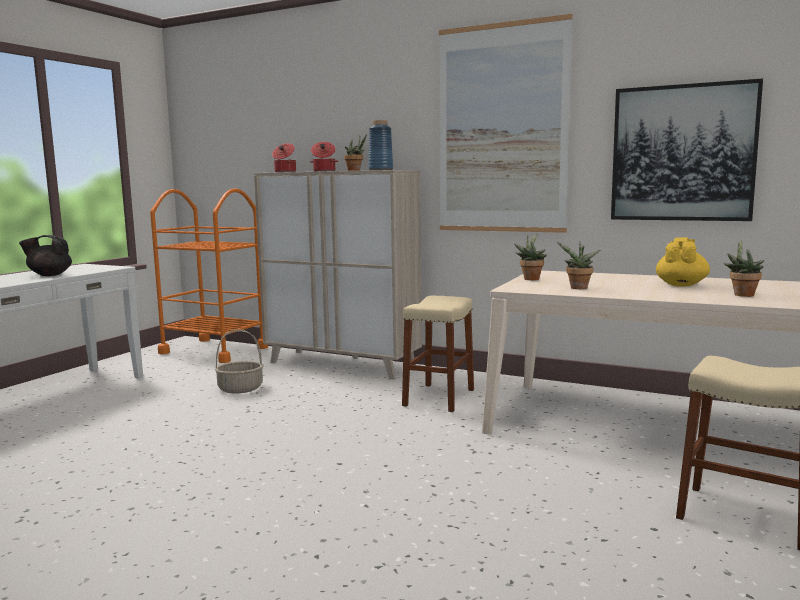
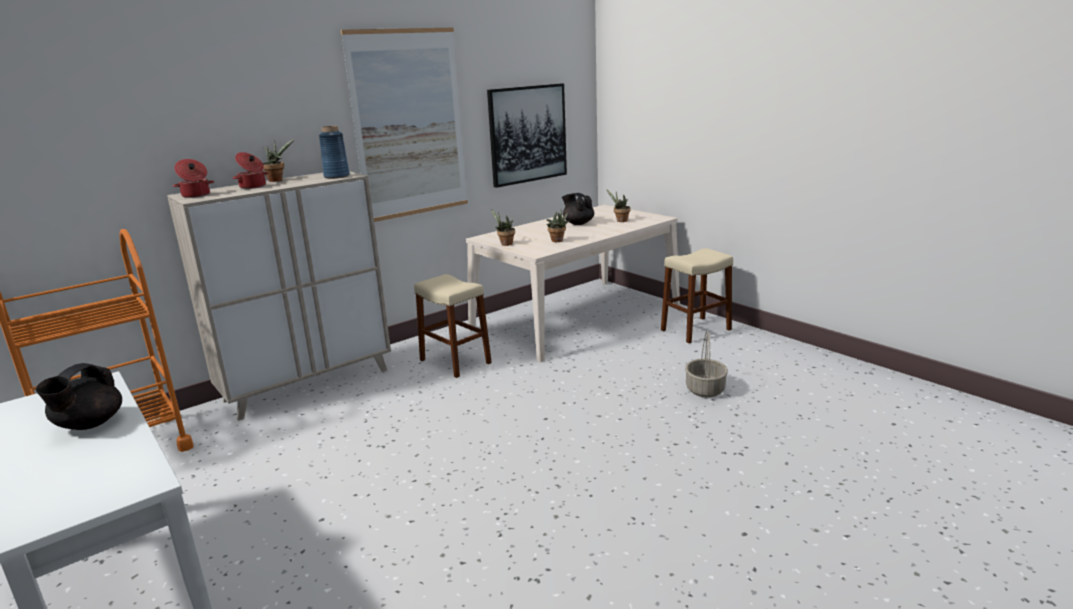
camera: 65 degrees left, 10 degrees up
(241, 388) = (307, 445): basket -> basket (704, 389)
(681, 285) = (578, 223): yellow teapot -> black teapot

